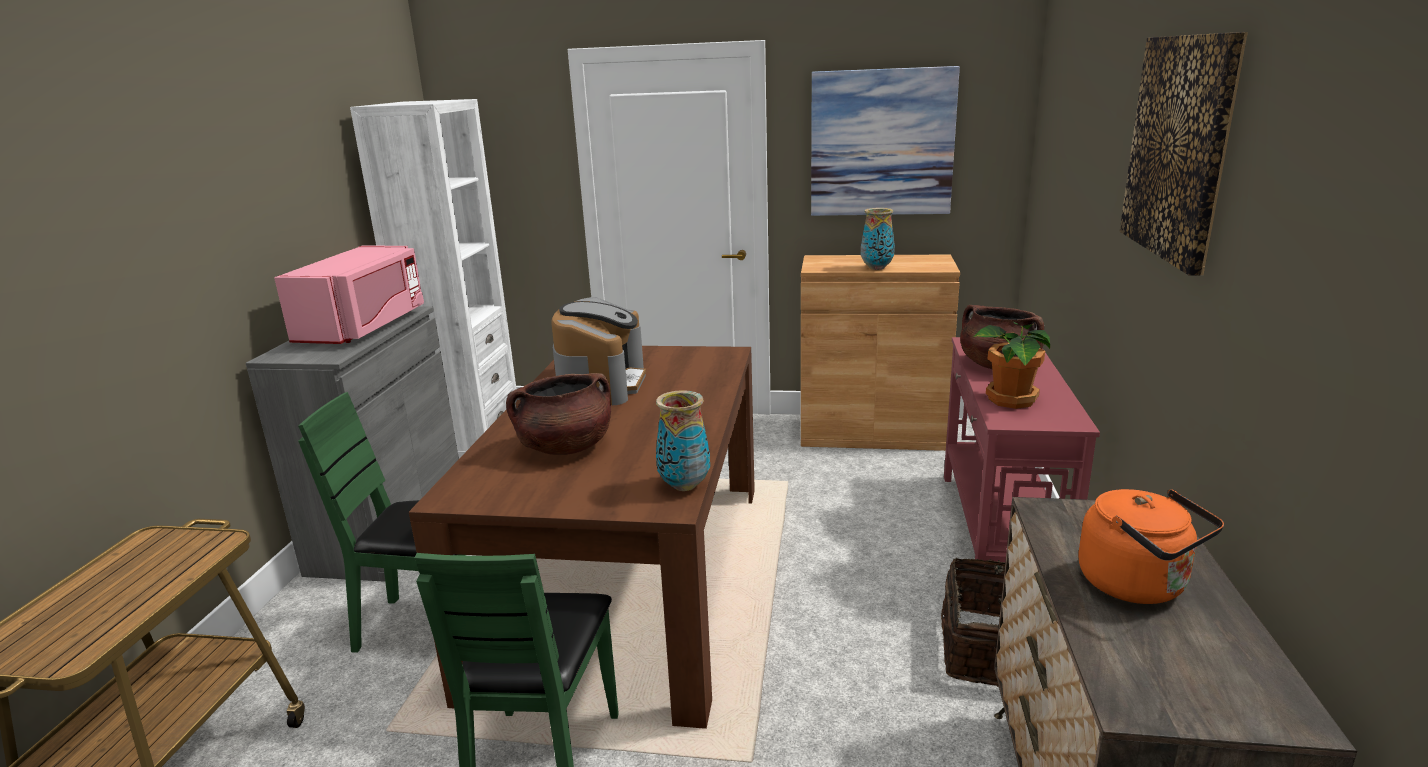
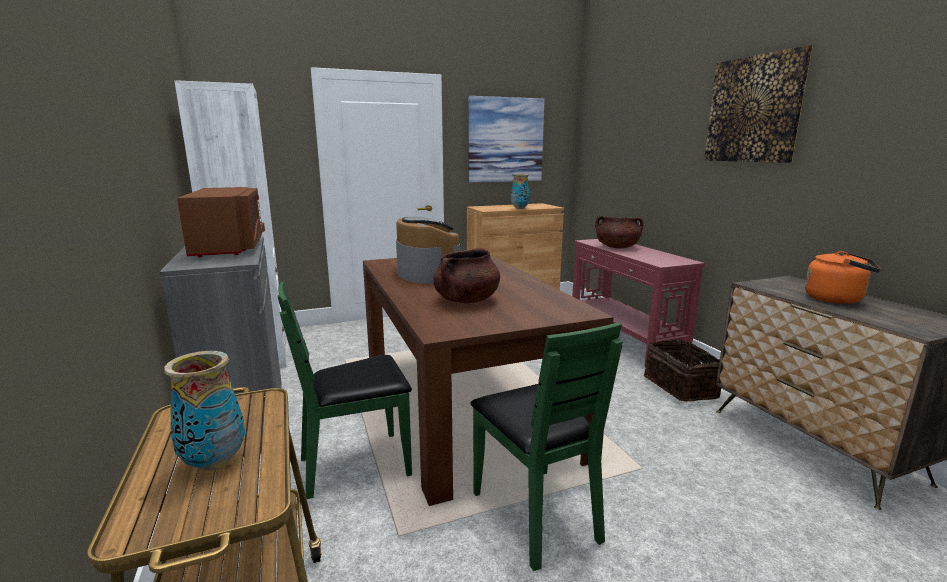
camera: 30 degrees left, 5 degrees down
(364, 327) = (230, 247): pink microwave -> brown microwave
(684, 485) = (573, 304): vase -> vase (213, 462)
(1010, 400) = (648, 257): potted plant -> none

